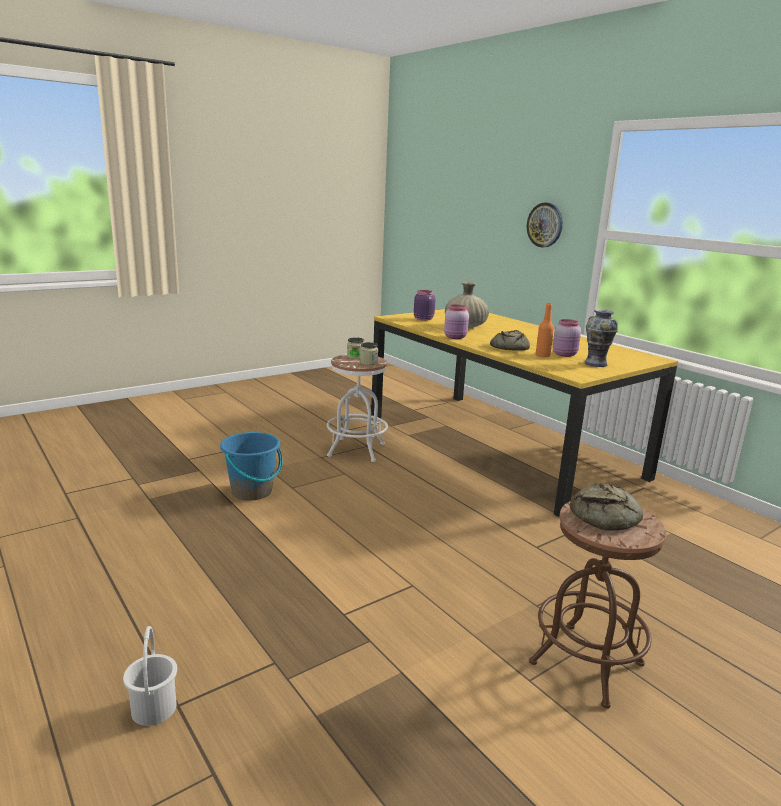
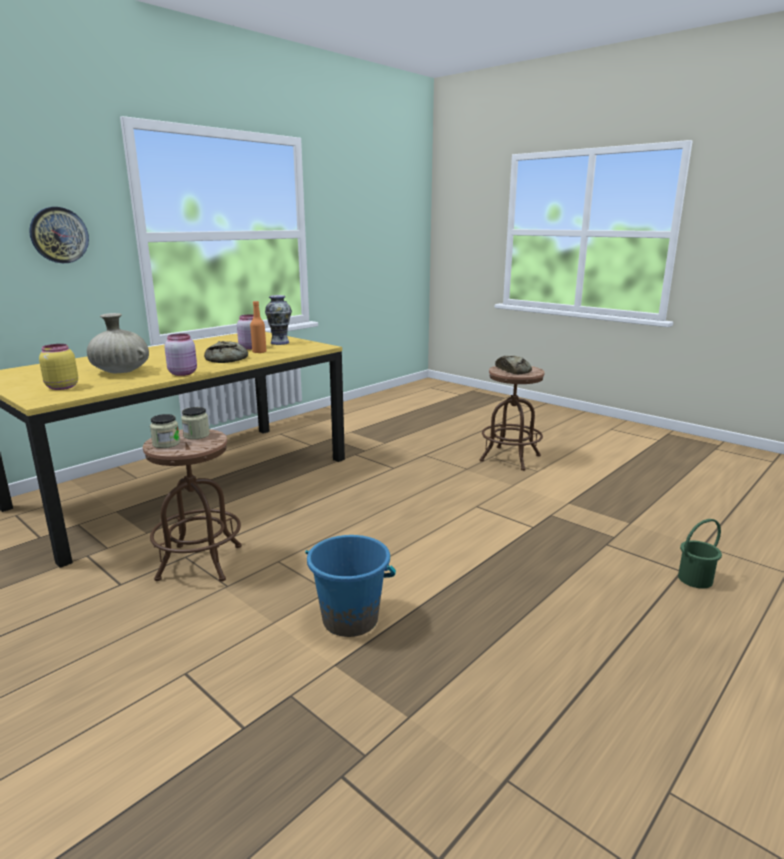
camera: 100 degrees left, 0 degrees up
(153, 709) = (695, 579): white bucket -> green bucket
(356, 450) = (200, 562): white stool -> brown stool
(423, 319) = (61, 387): purple jar -> yellow jar

